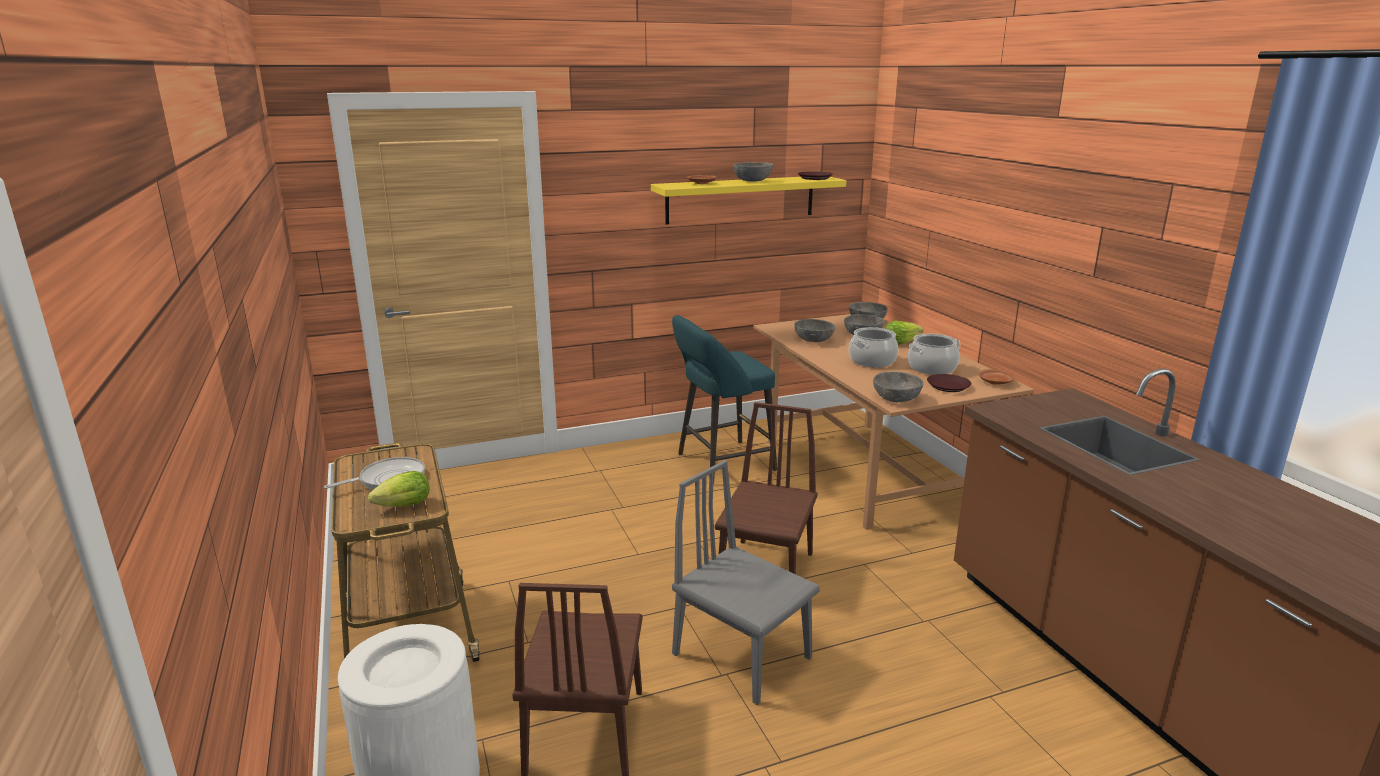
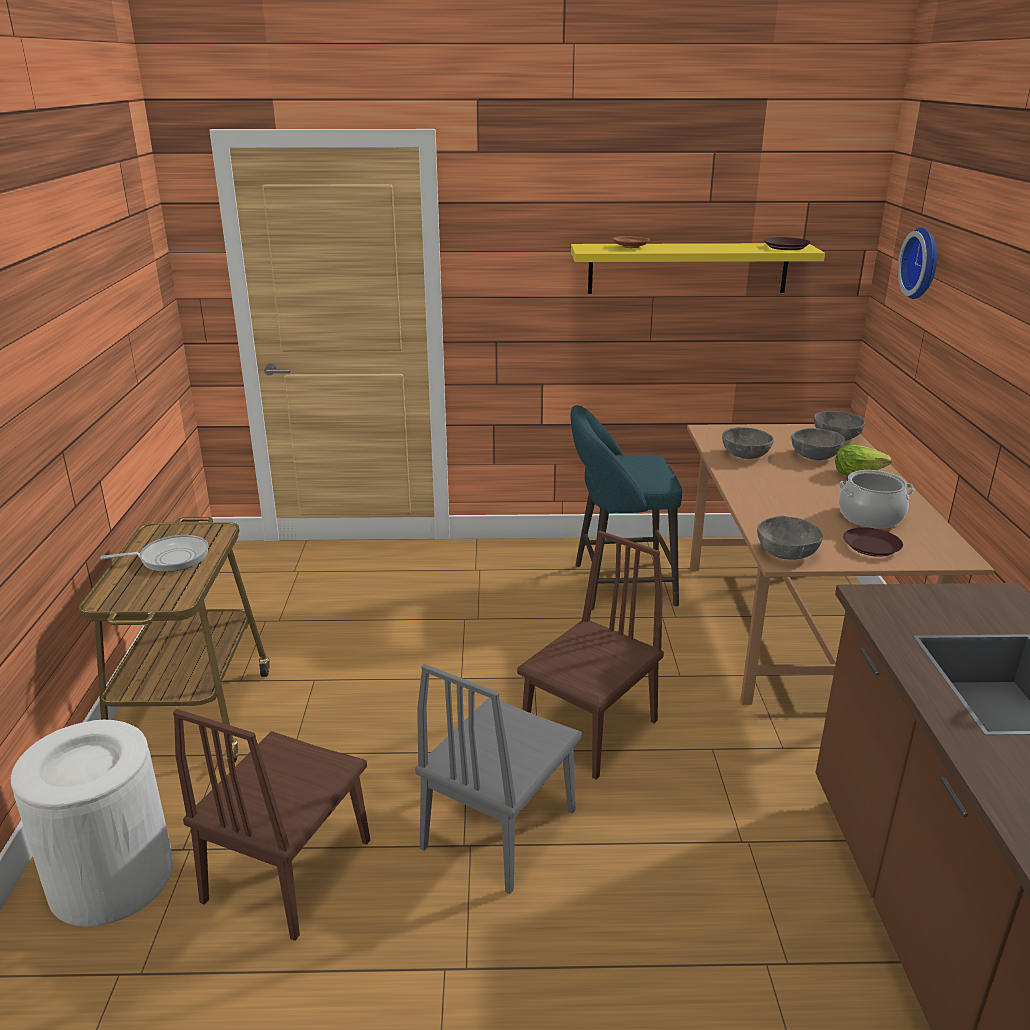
camera: 20 degrees right, 5 degrees up
(401, 507) = (157, 592): lettuce -> none
(742, 656) = (499, 828): grey chair -> grey chair turned 120 degrees counterclockwise
(753, 181) = (700, 246): grey bowl -> none
(872, 361) = (797, 495): cooking pot -> none
(922, 182) = (923, 263): none -> wall clock
(995, 382) = (944, 550): brown plate -> none

